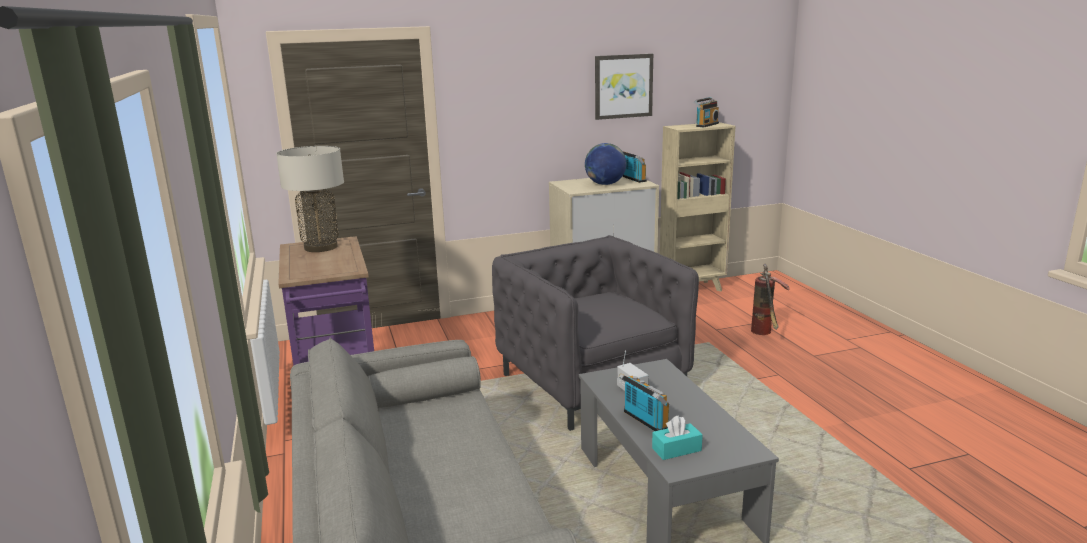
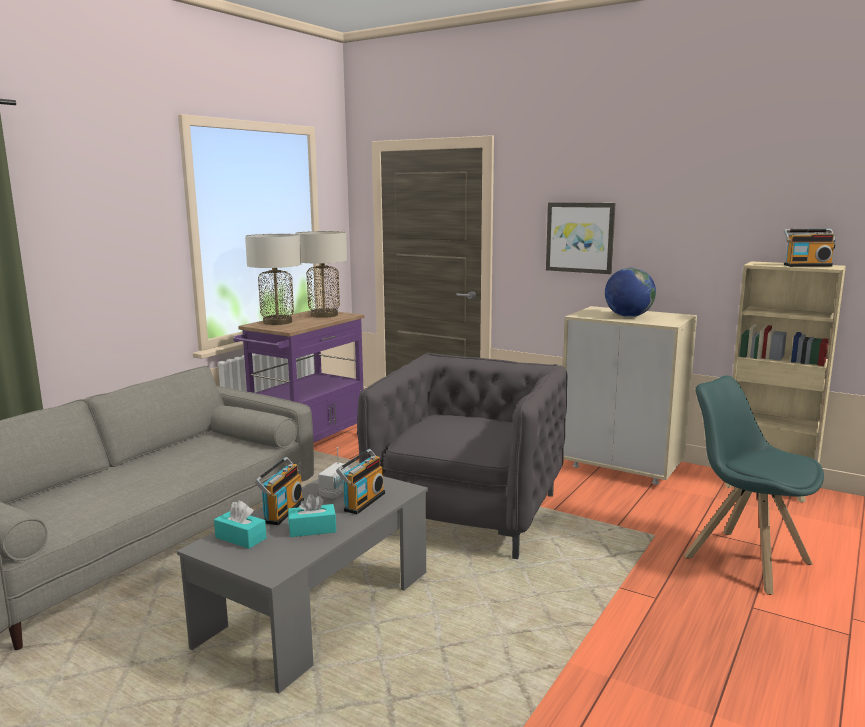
camera: 50 degrees right, 5 degrees down
(305, 267) = (277, 322): none -> table lamp
(623, 86) = (699, 206): picture -> picture (580, 237)
(633, 179) = (673, 318): radio -> radio (362, 501)
(693, 418) = (312, 529): none -> turquoise tissue box
(765, 334) = (745, 560): fire extinguisher -> turquoise chair

